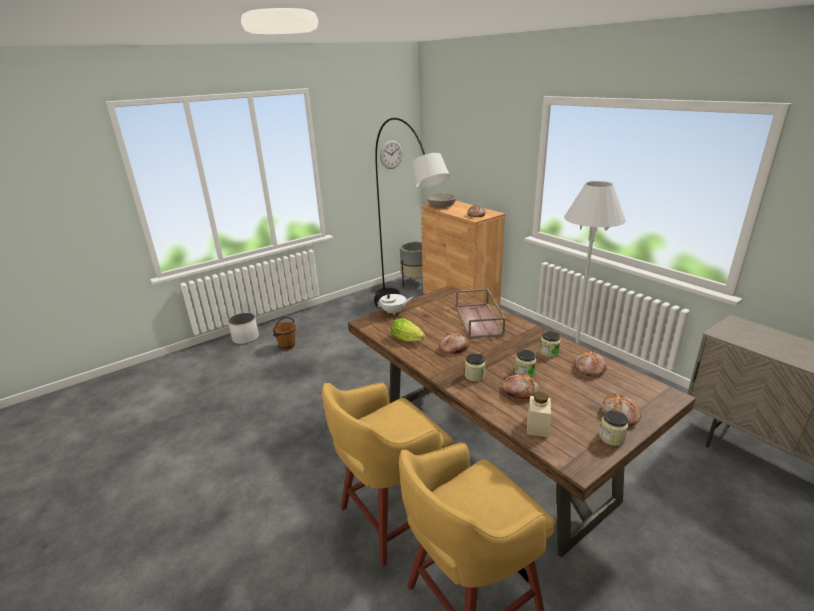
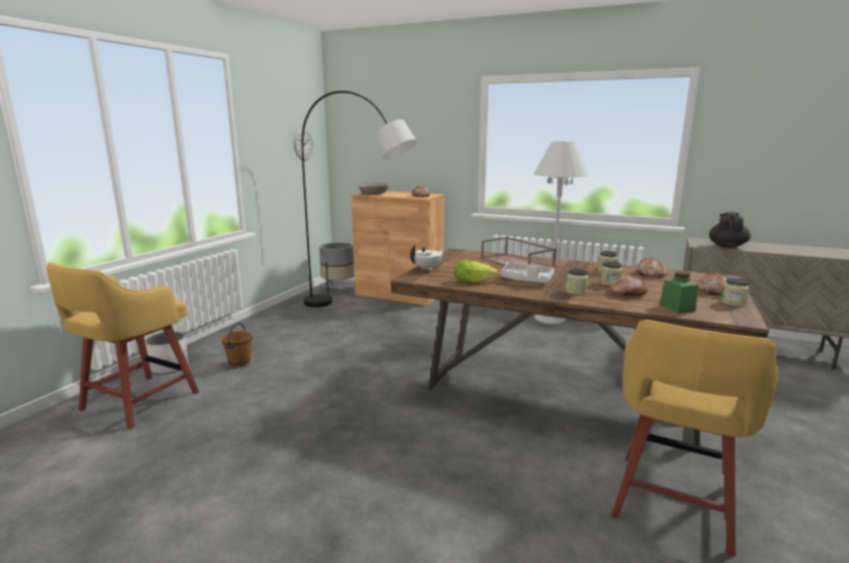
camera: 30 degrees left, 10 degrees down
(391, 516) = (530, 469): yellow stool -> yellow stool (136, 402)
(453, 348) = (526, 280): bread -> grey tray
(537, 426) = (677, 308): beige jar -> green jar
(756, 343) = (727, 246): none -> black teapot

